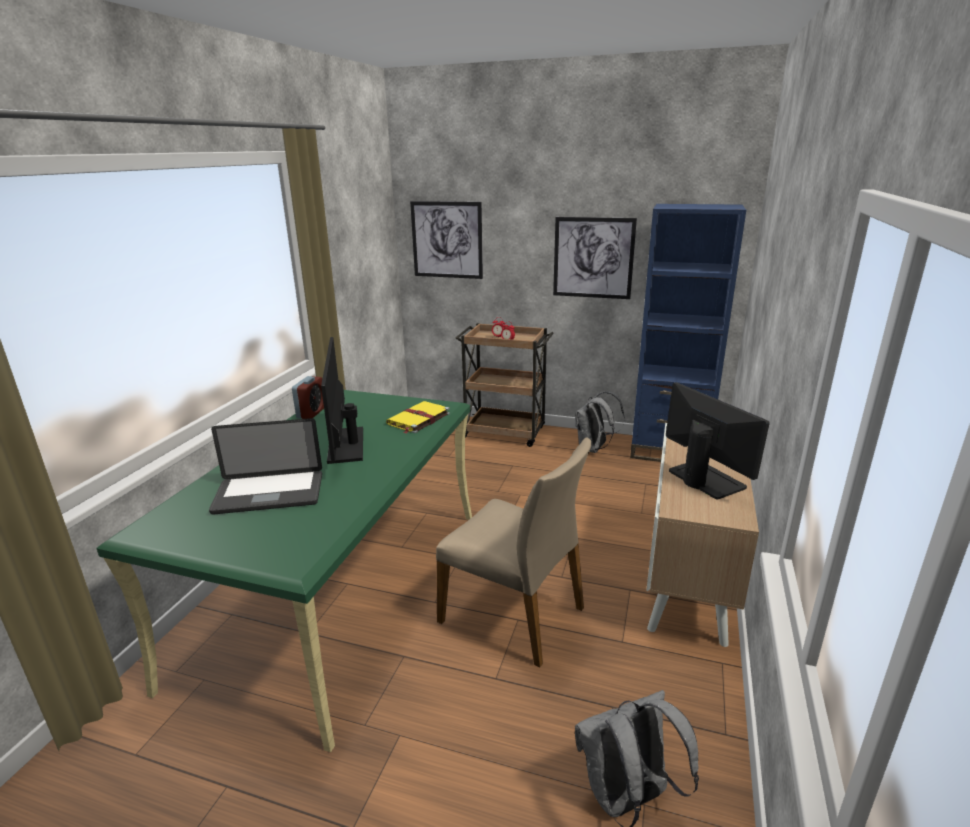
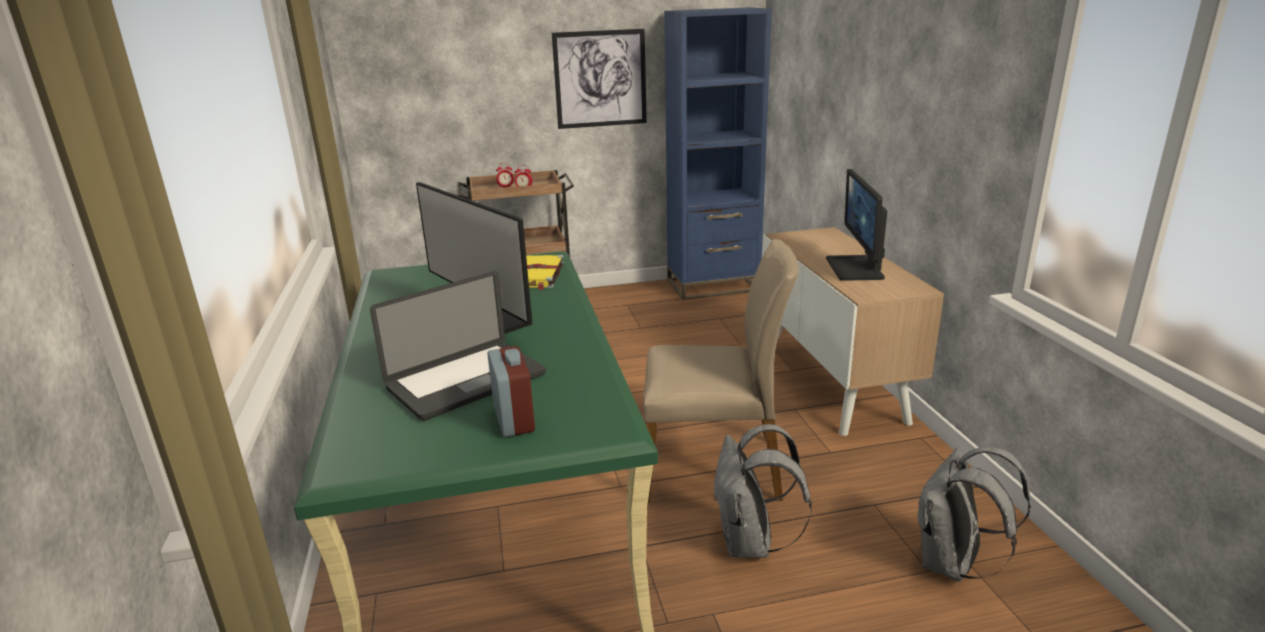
camera: 30 degrees left, 0 degrees up
(311, 413) = (384, 298): alarm clock -> alarm clock (514, 419)
(447, 240) = (410, 72): picture -> none
(593, 449) = (638, 300): grey backpack -> grey backpack (750, 544)
(704, 479) = (856, 268): monitor -> monitor turned 120 degrees counterclockwise

